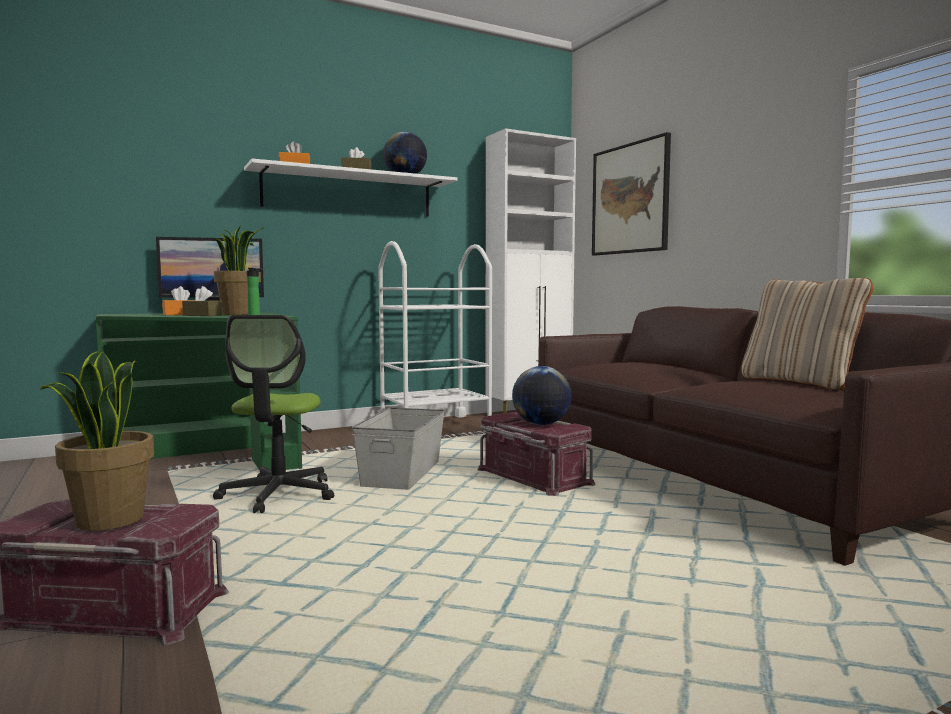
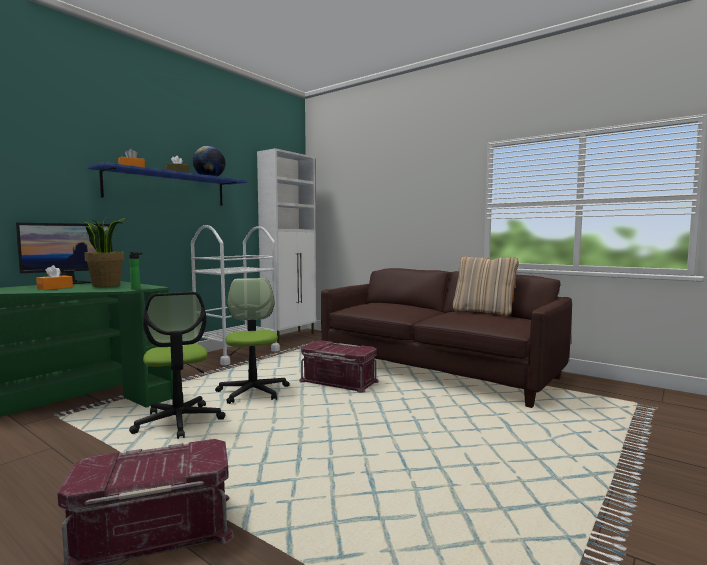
camera: 25 degrees left, 0 degrees up
(109, 520) = (152, 465): potted plant -> none
(202, 315) = (82, 289): brown tissue box -> none
(349, 193) = (167, 188): white shelf -> blue shelf
(402, 474) = (253, 392): grey storage box -> office chair
(541, 424) = (342, 348): globe -> none
(630, 199) = (352, 198): picture -> none

